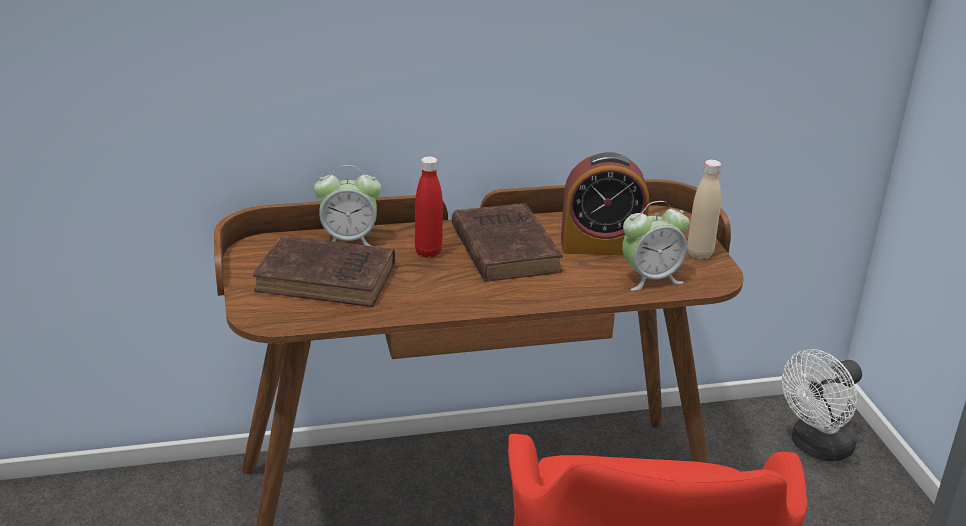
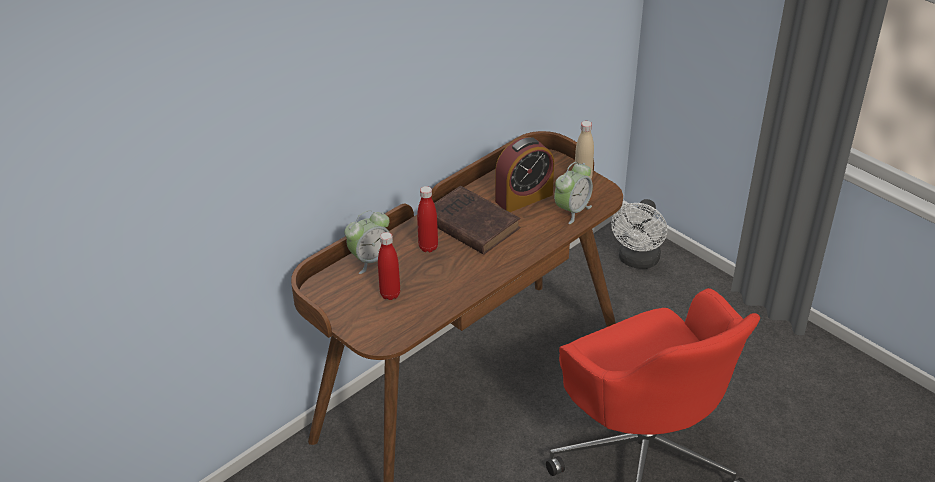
camera: 30 degrees left, 10 degrees up
(330, 279) = (390, 294): brown book -> red bottle

